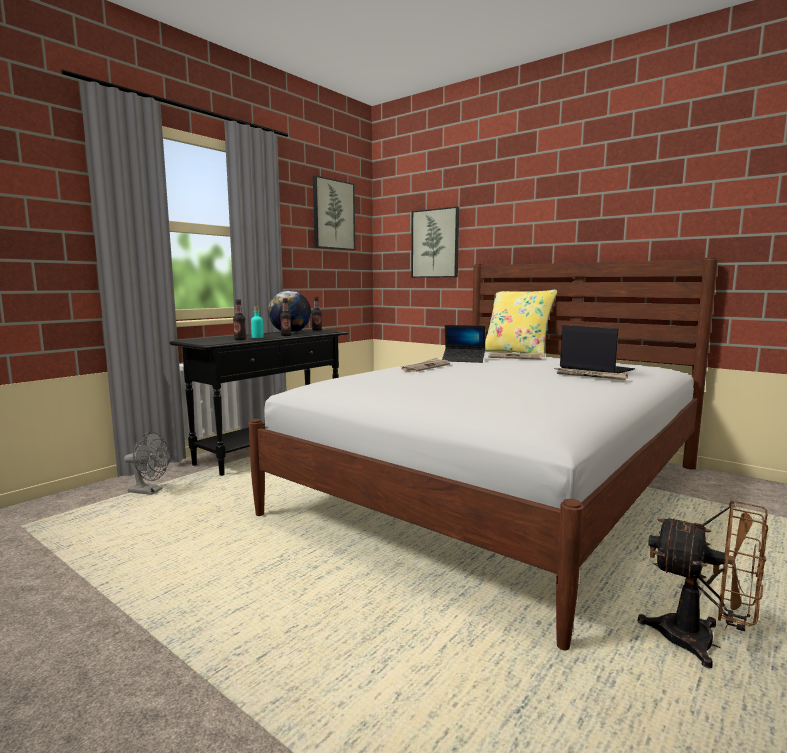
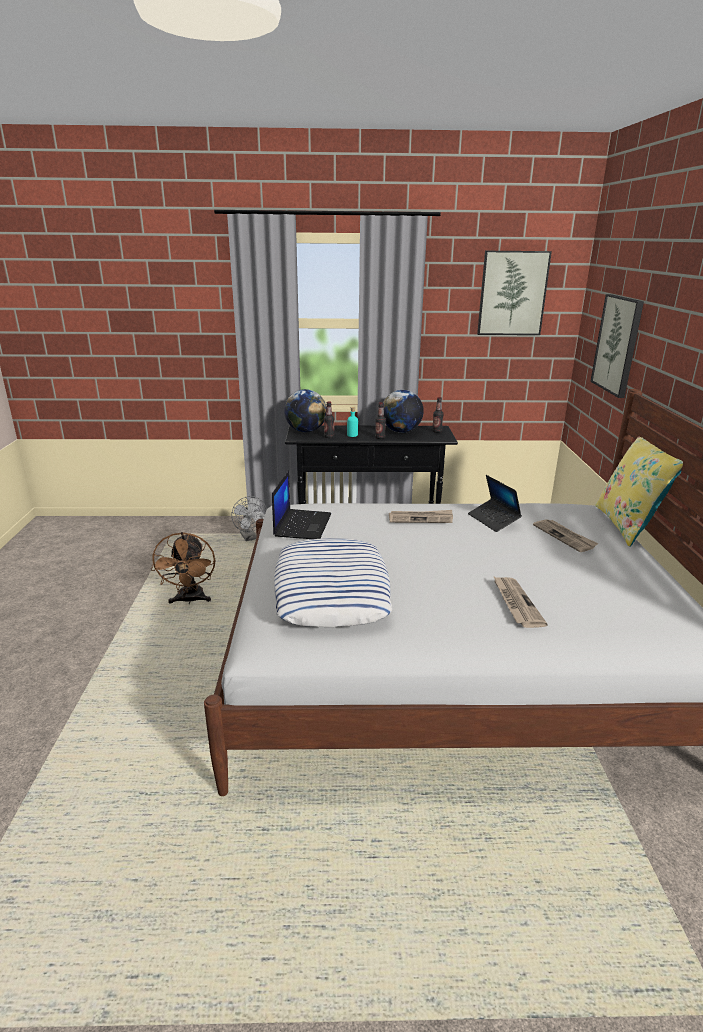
camera: 50 degrees right, 15 degrees up
(204, 340) = (306, 431): none -> globe
(501, 400) = (332, 591): none -> pillow
(595, 369) = (572, 596): laptop -> laptop (302, 524)
(702, 643) = (291, 873): brown fan -> brown fan (190, 600)

